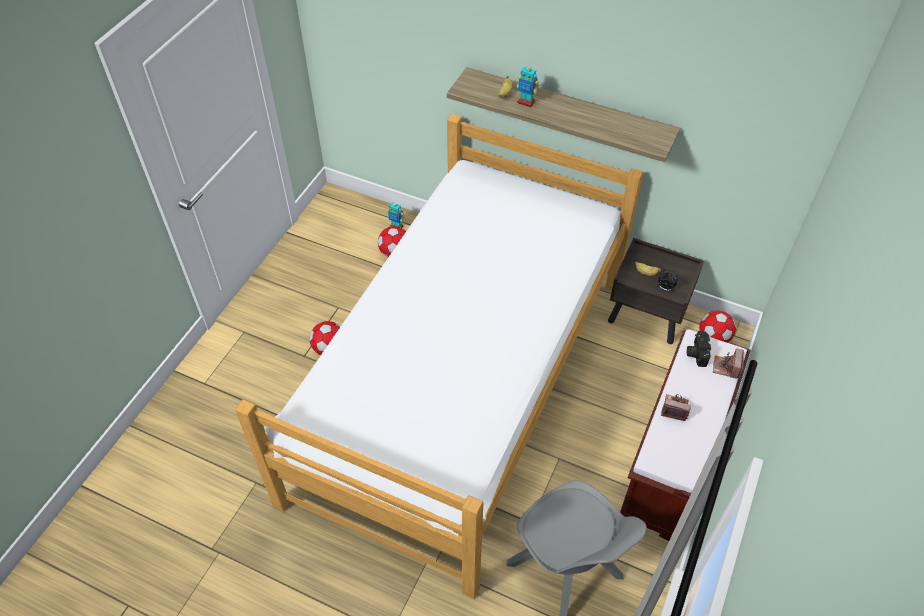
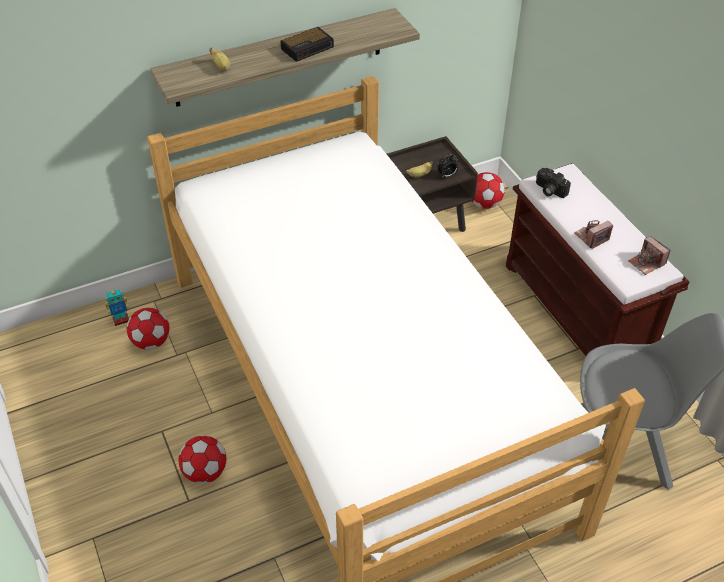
camera: 50 degrees left, 5 degrees down
(526, 102) = (250, 62): toy robot -> none
(575, 117) = (308, 47): none -> alarm clock
(726, 367) = (579, 184): camera -> camera (646, 263)

